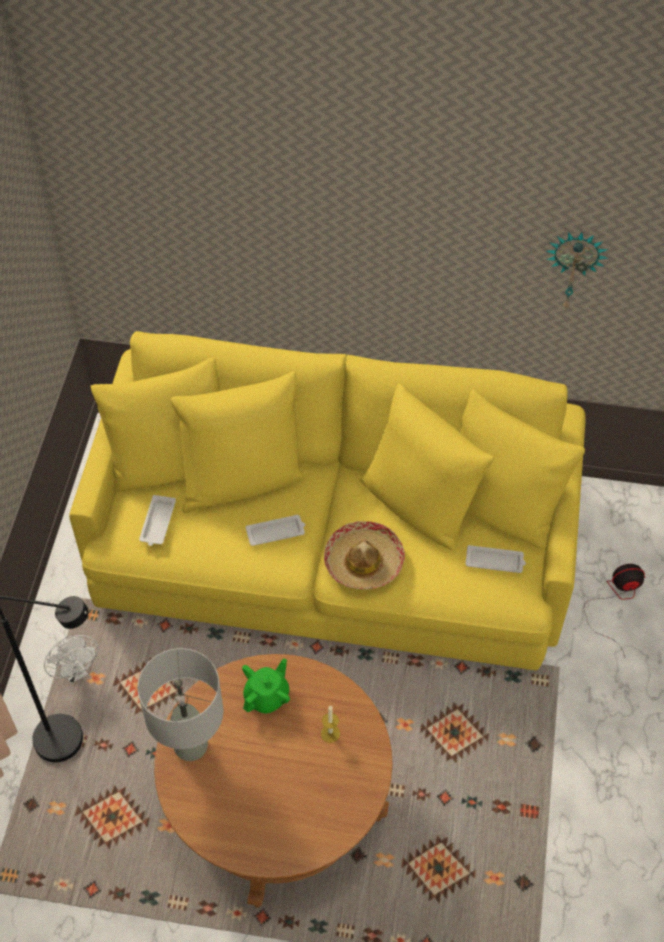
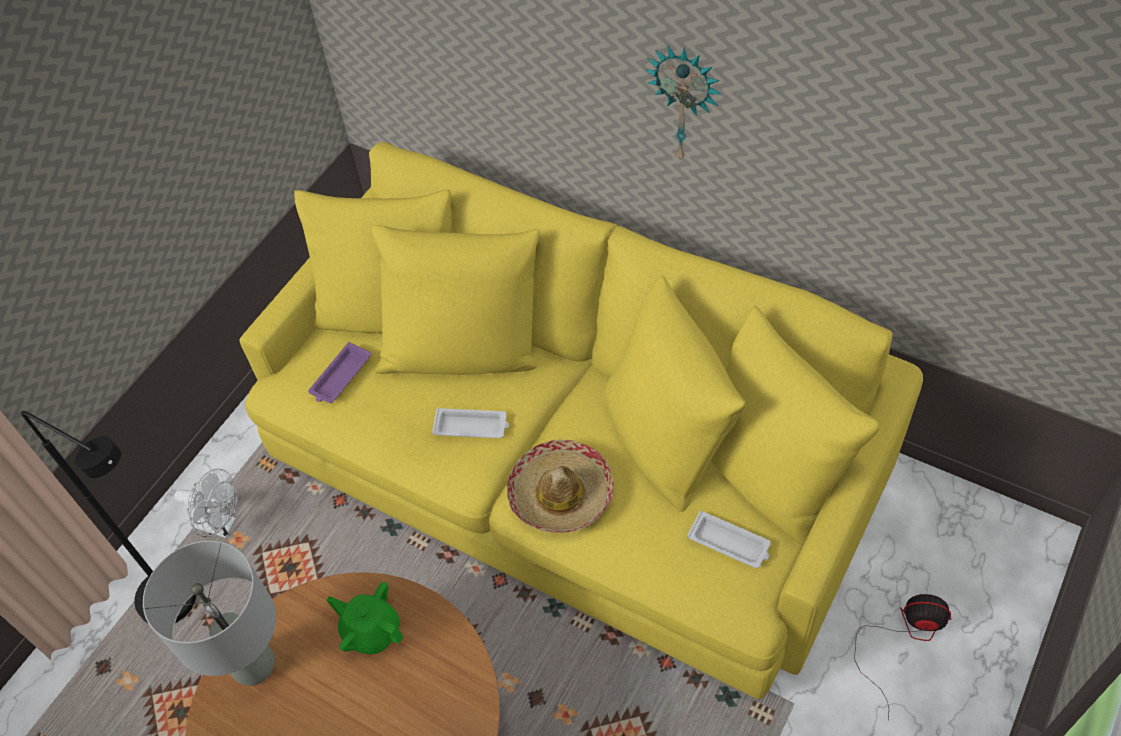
camera: 25 degrees right, 0 degrees up
(75, 671) = (221, 525): white fan -> white fan turned 60 degrees counterclockwise
(157, 523) = (340, 377): white tray -> purple tray
(267, 696) = (371, 631): green teapot -> green teapot turned 120 degrees counterclockwise
(330, 733) = (426, 706): candle -> none
(573, 268) = (927, 166): wall clock -> wall clock (684, 103)

